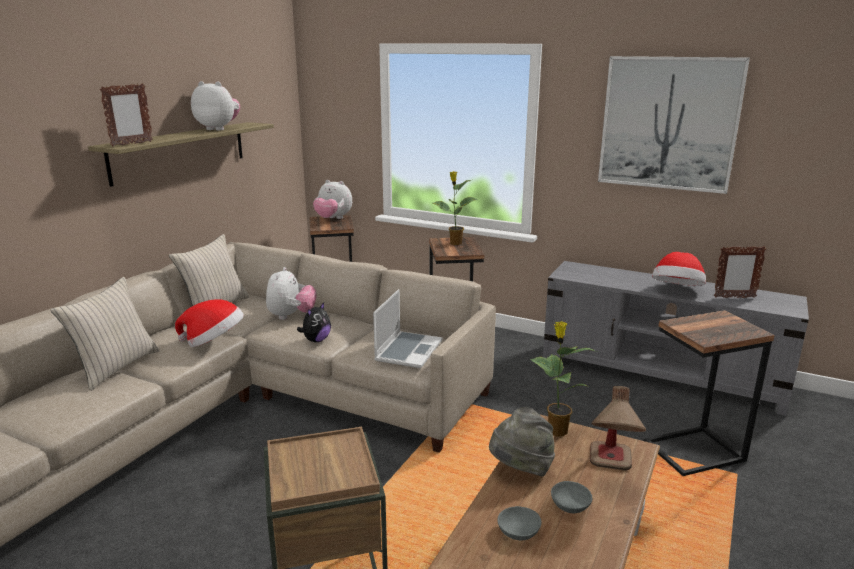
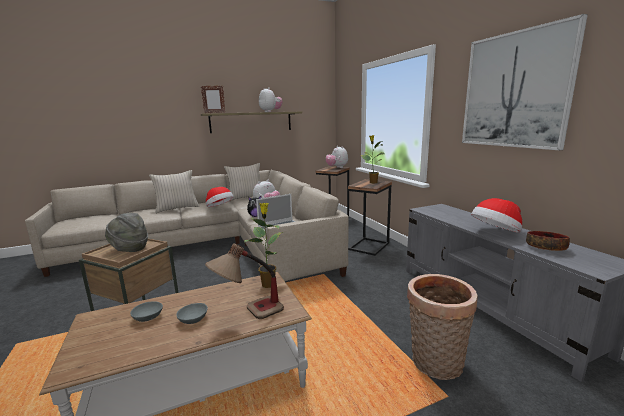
camera: 40 degrees right, 5 degrees down
(521, 469) = (211, 292): grey hat -> grey hat (129, 249)
(695, 452) = (435, 364): side table -> basket
(734, 297) = (546, 247): picture frame -> bowl

